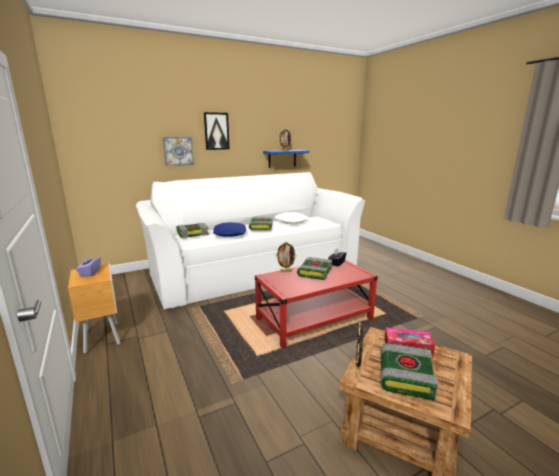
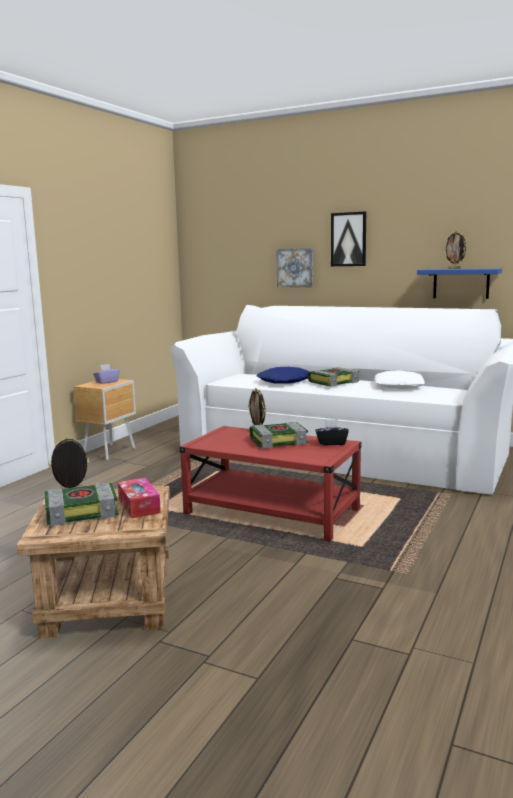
camera: 55 degrees right, 5 degrees down
(193, 233) = (254, 374): book -> none

